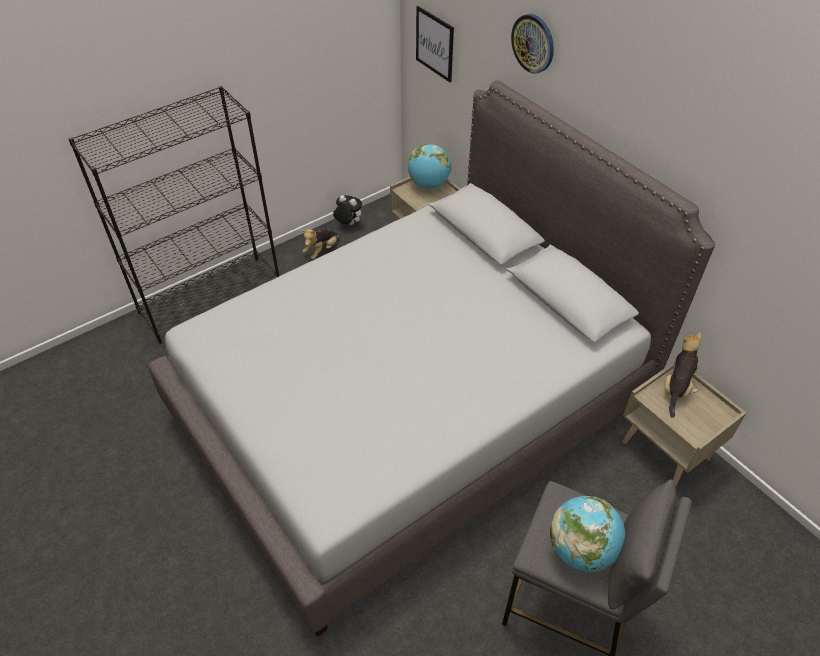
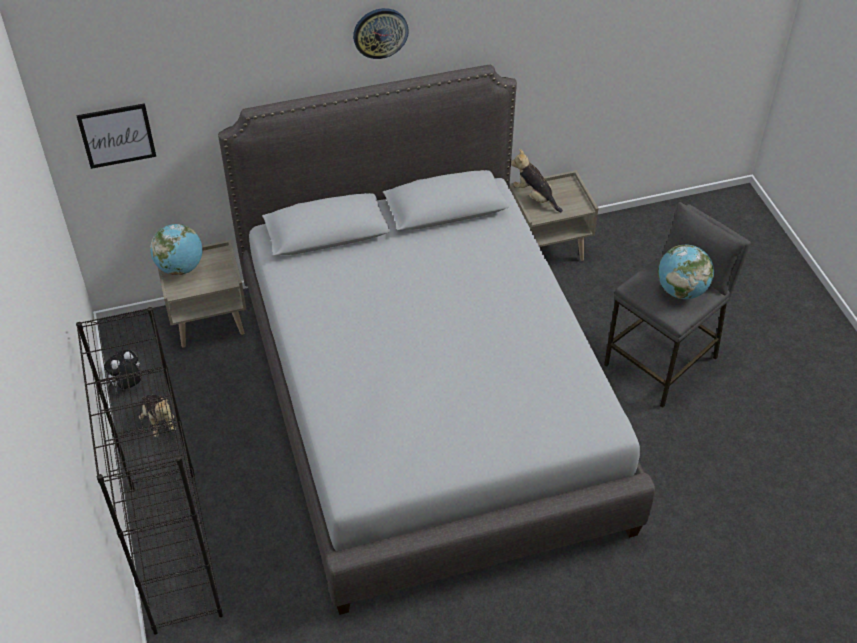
camera: 70 degrees left, 0 degrees up
(533, 43) = (265, 55): wall clock -> wall clock (380, 32)

